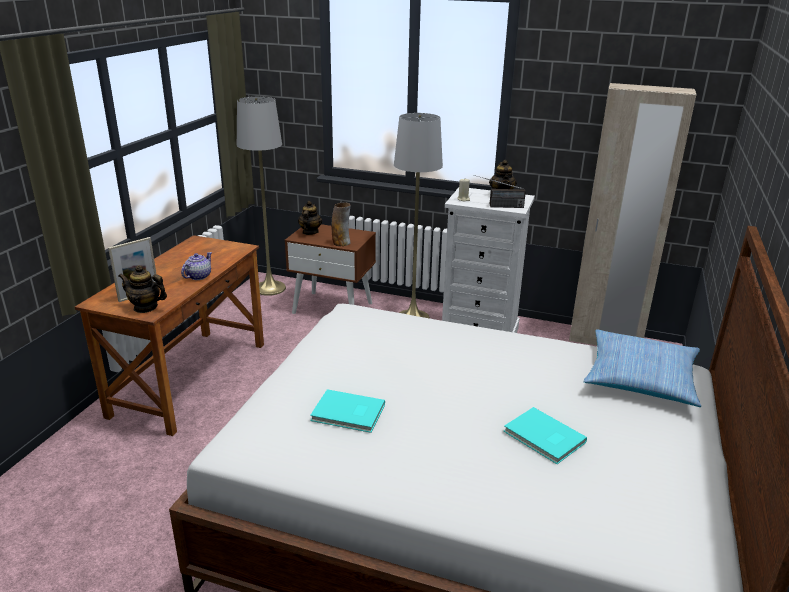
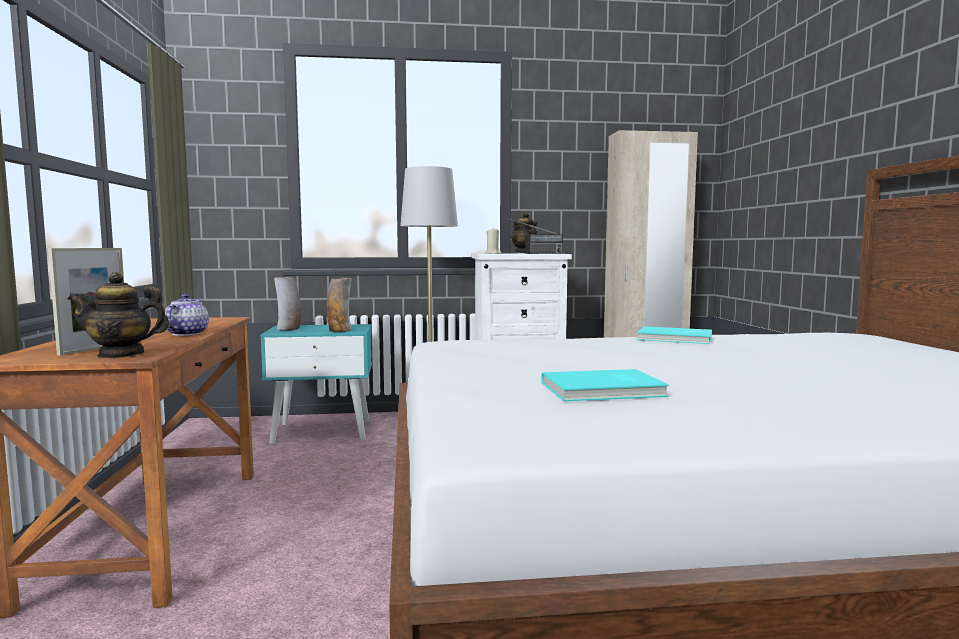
camera: 25 degrees left, 20 degrees down
(270, 288) = (219, 428): grey floor lamp -> none
(310, 232) = (288, 329): teapot -> vase
(333, 308) = (323, 431): brown nightstand -> turquoise nightstand
(544, 438) = (861, 372): turquoise book -> turquoise book (675, 338)
(641, 378) = (836, 339): pillow -> none

